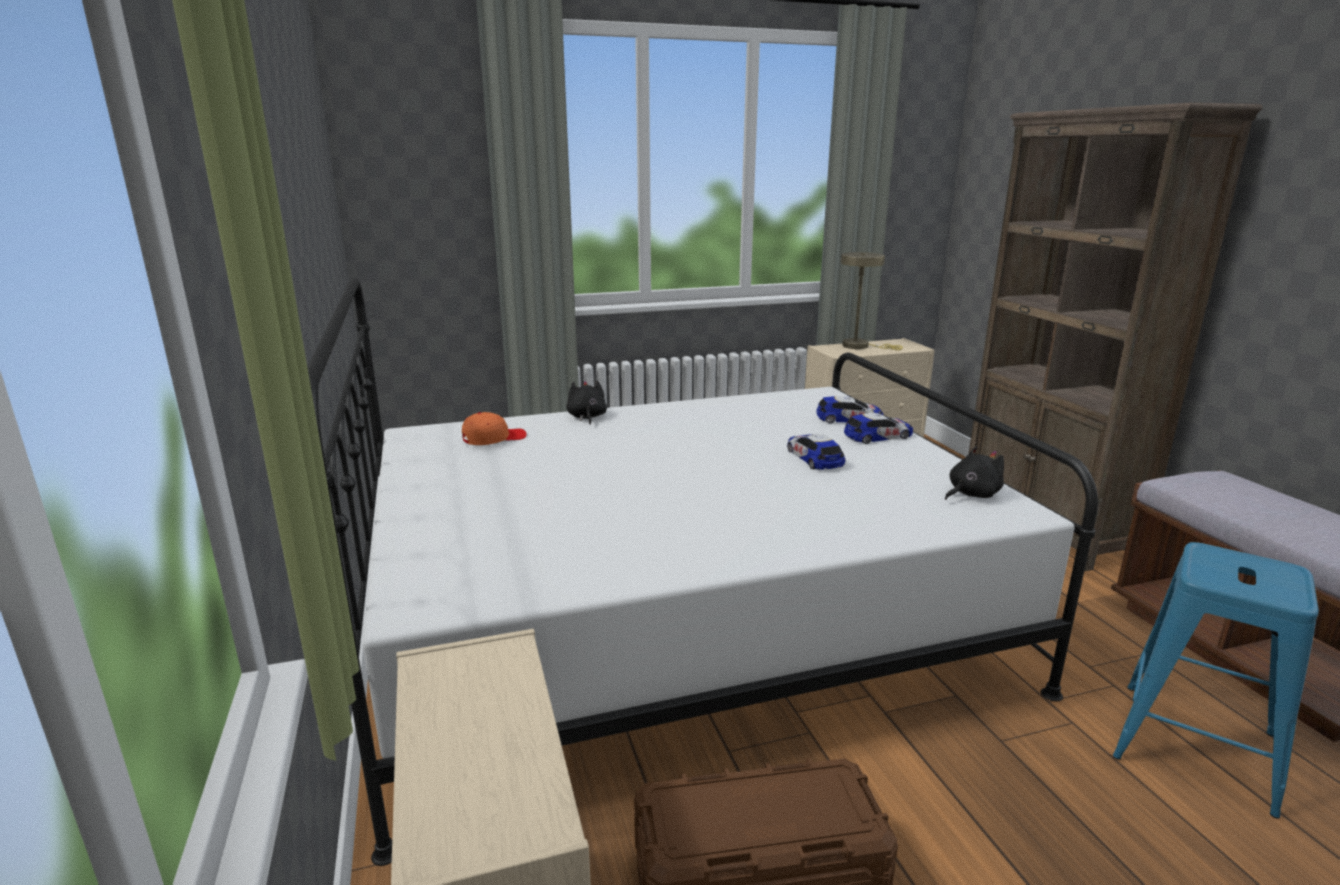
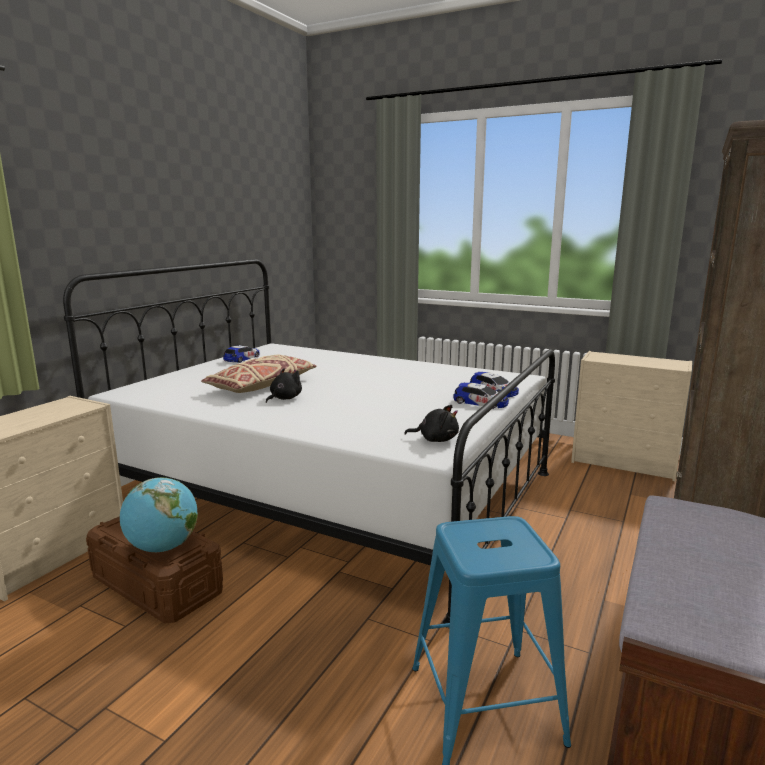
camera: 45 degrees right, 5 degrees down
(493, 438) = (294, 355): orange cap -> none
(586, 417) = (356, 357): black plush toy -> black plush toy (284, 398)
(602, 501) = (261, 386): none -> beige pillow
(814, 457) = (407, 400): toy car -> toy car (242, 358)
(816, 811) = (163, 547): none -> globe
(860, 346) = (630, 358): beige table lamp -> none

